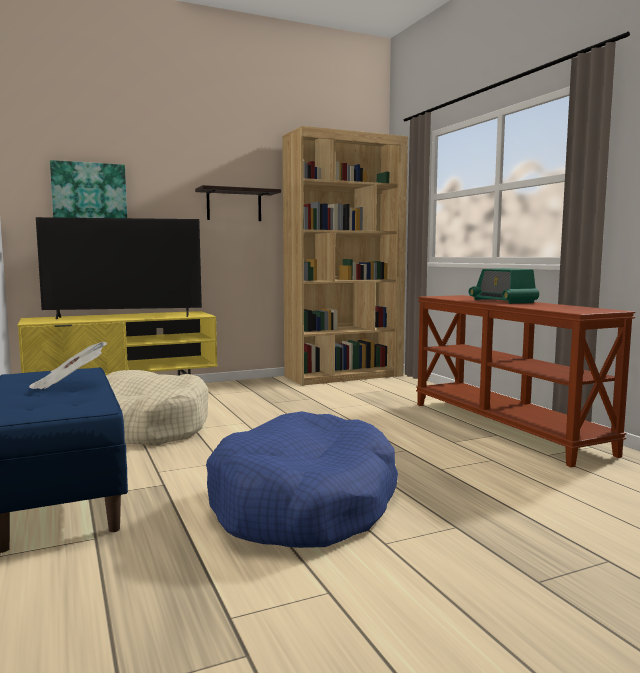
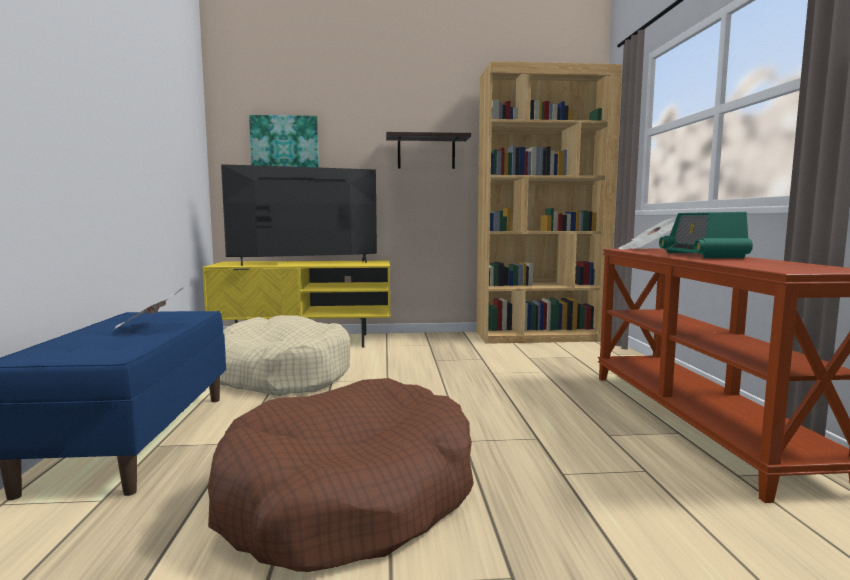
camera: 20 degrees right, 0 degrees up
(124, 317) = (305, 263): television -> television turned 150 degrees clockwise
(304, 504) = (349, 497): blue dog bed -> brown dog bed
(455, 296) = (650, 249): none -> newspaper

